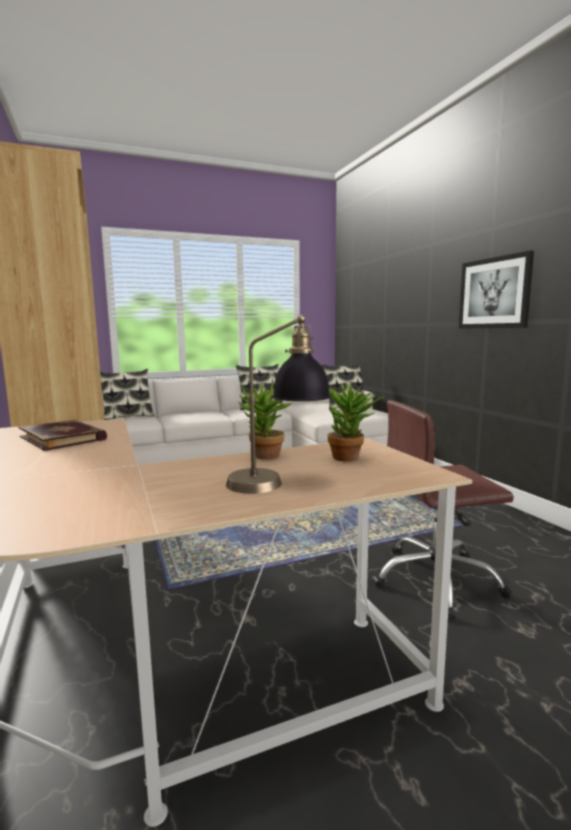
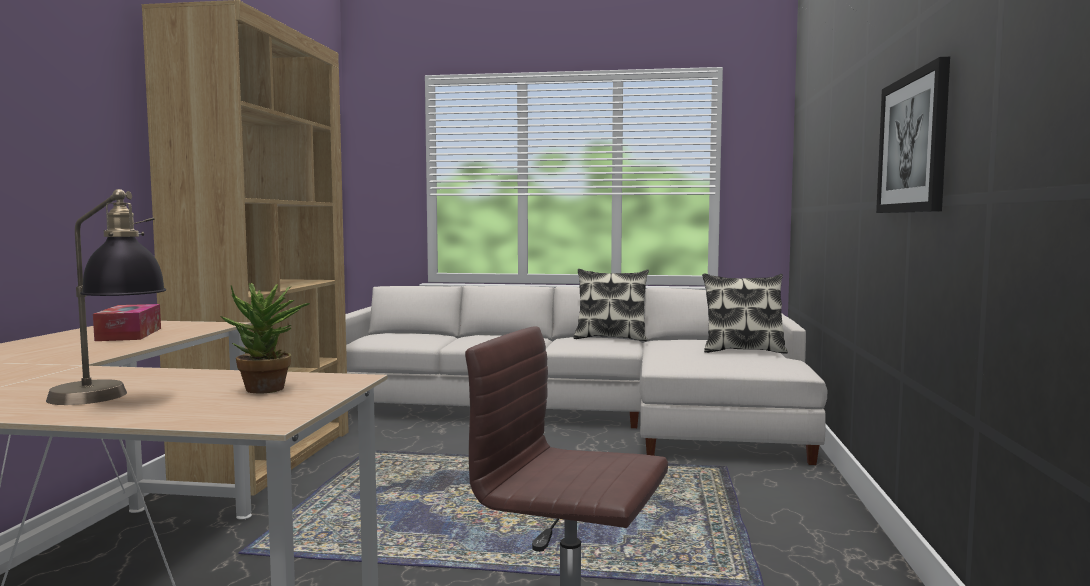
camera: 30 degrees right, 5 degrees down
(64, 438) = (129, 334): book -> tissue box
(127, 417) = (416, 333): pillow -> none
(264, 457) = (198, 376): potted plant -> none

